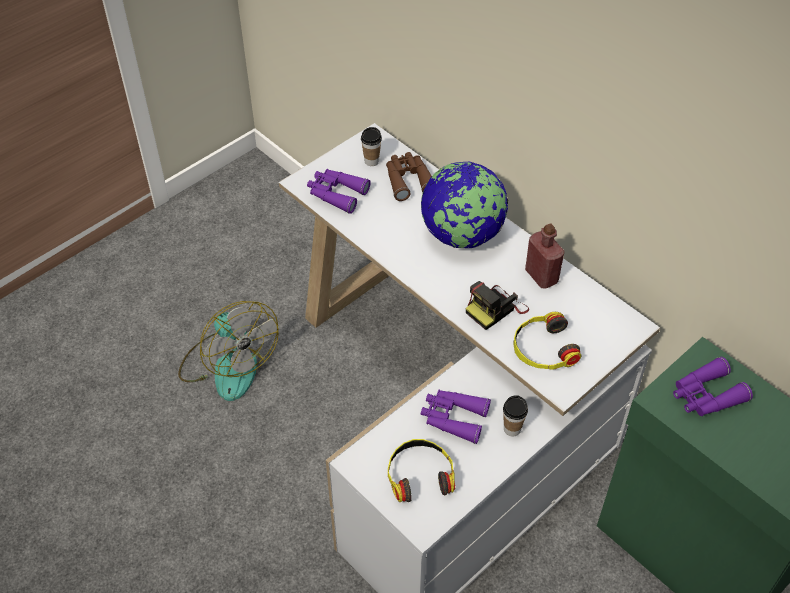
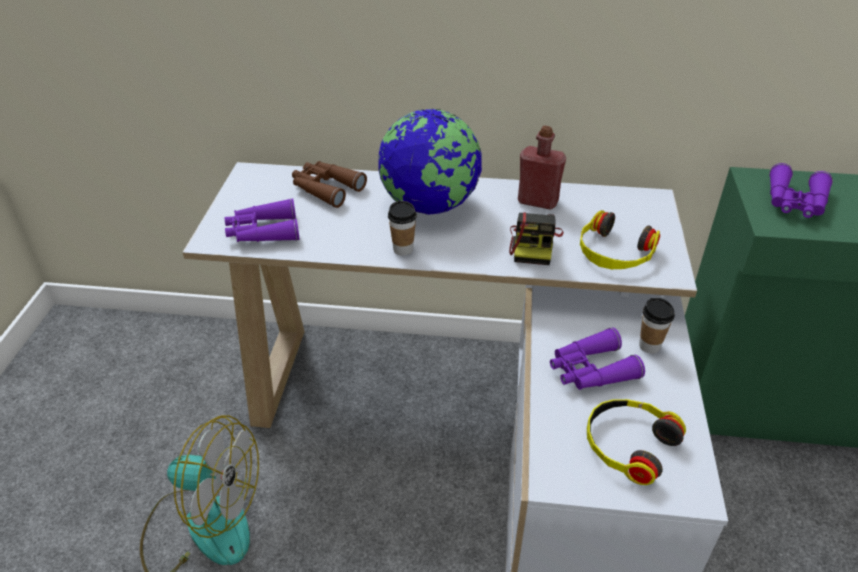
camera: 40 degrees left, 10 degrees down
(371, 161) = (270, 190): cup -> cup (403, 249)

